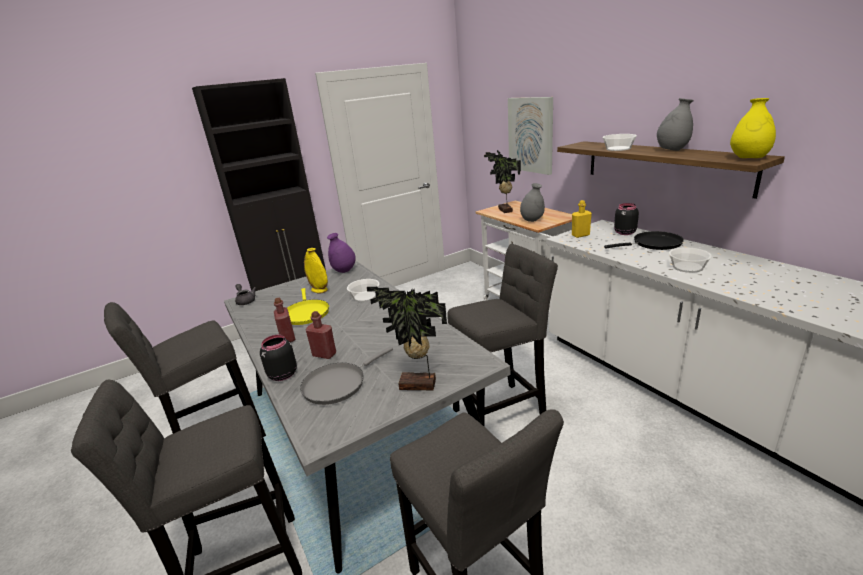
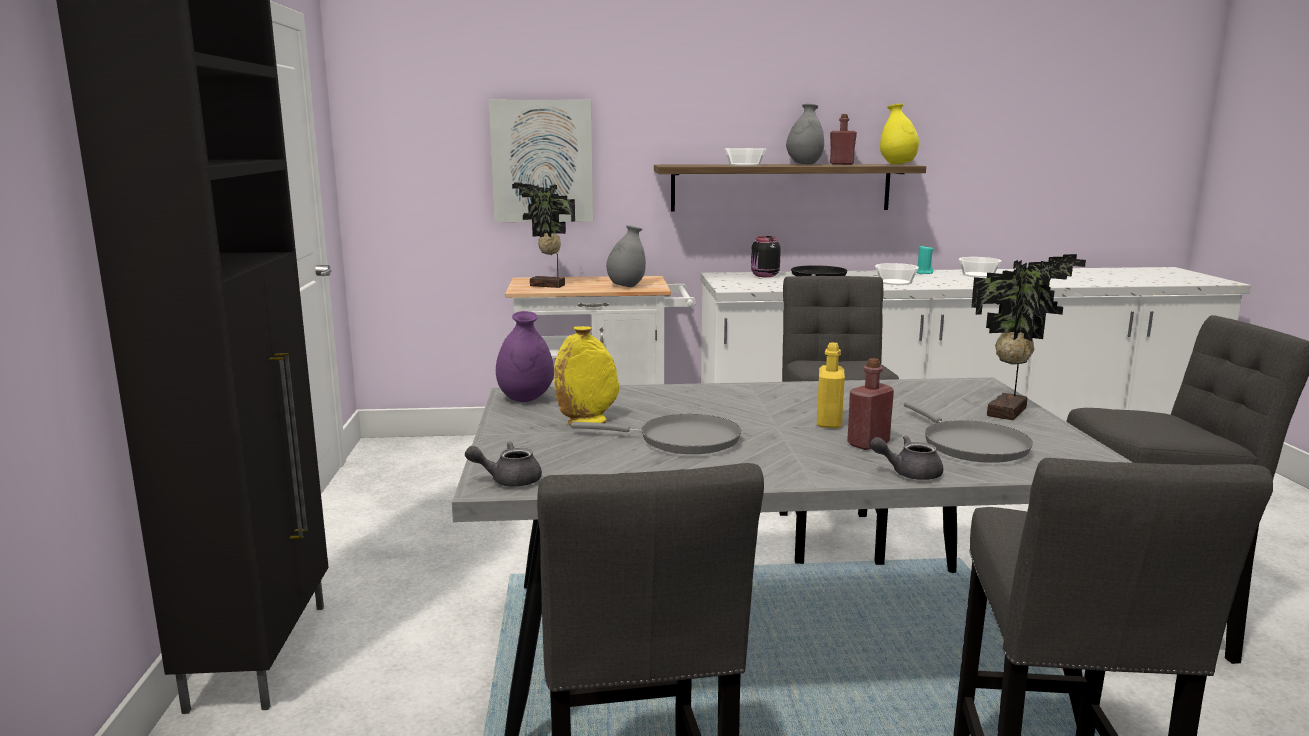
camera: 65 degrees left, 10 degrees down
(282, 375) = (908, 473): black jar -> grey teapot
(288, 338) = (771, 460): red bottle -> red bottle (841, 164)
(306, 313) = (682, 440): yellow frying pan -> grey frying pan
(365, 296) = (681, 401): bowl -> bowl (978, 275)
(580, 235) = (737, 284): yellow bottle -> yellow bottle (829, 422)
(762, 265) = (923, 273): none -> turquoise candle

